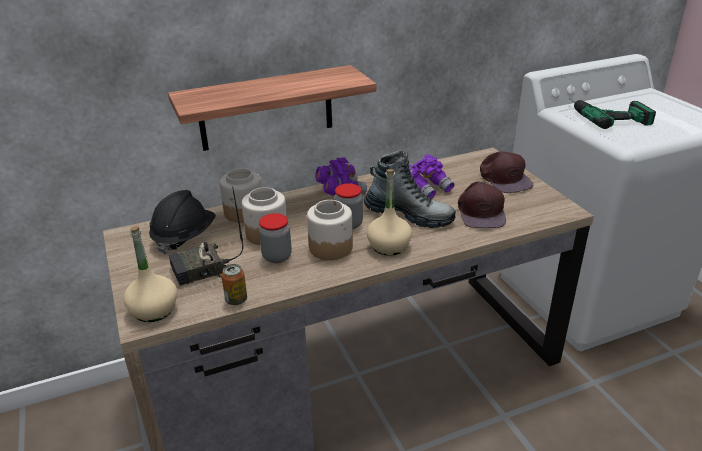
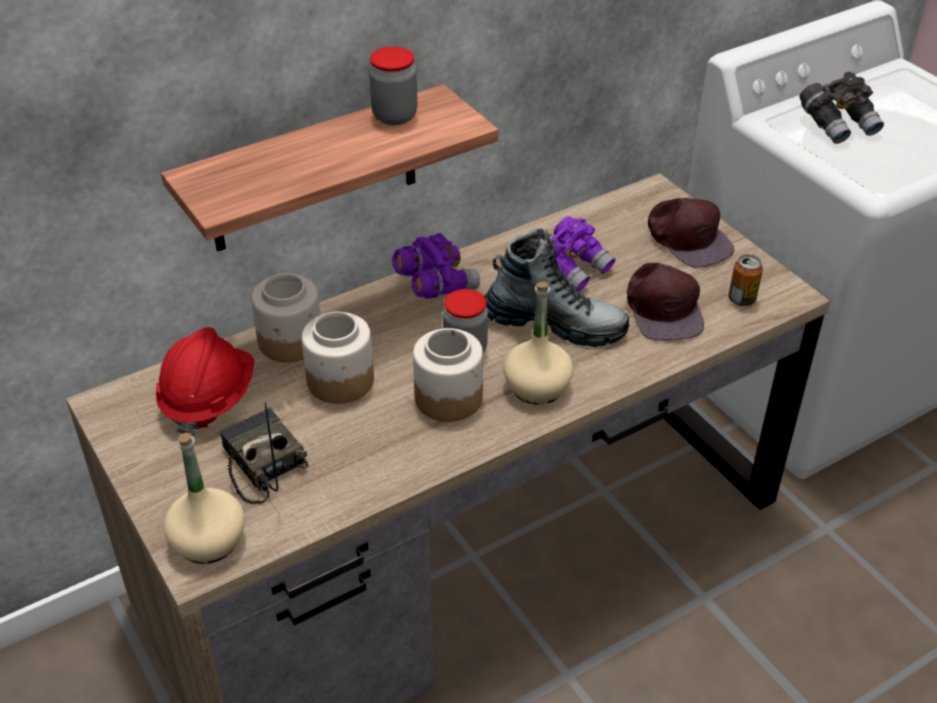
camera: 10 degrees left, 10 degrees up
(184, 237) = (208, 399): black hard hat -> red hard hat
(202, 272) = (261, 463): radio -> radio turned 90 degrees clockwise
(236, 300) = (330, 509): can -> can (742, 299)
(277, 257) = (369, 423): jar -> jar (394, 116)
(605, 115) = (838, 125): power drill -> grey binoculars

